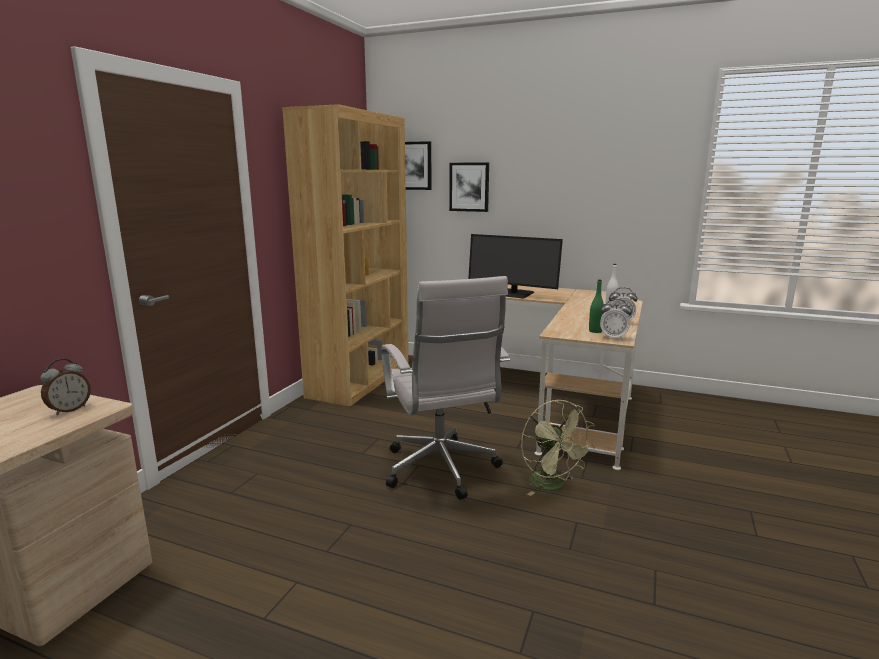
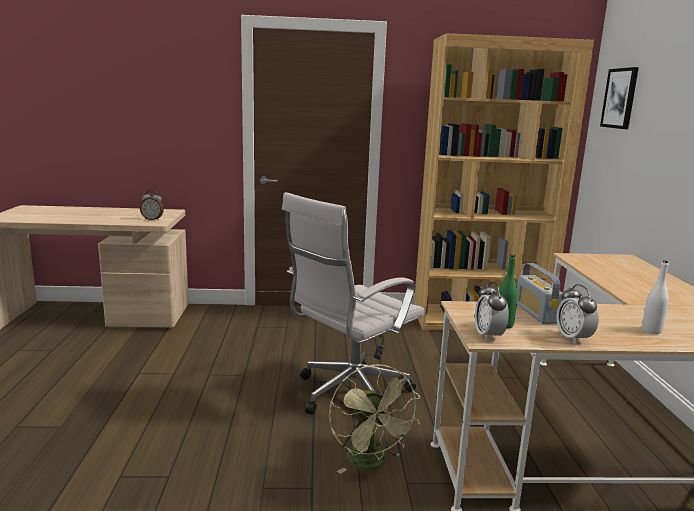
camera: 65 degrees right, 0 degrees up
(469, 187) = (658, 128): picture -> none
(513, 294) = (611, 277): monitor -> none
(552, 486) = (371, 463): green fan -> green fan turned 60 degrees counterclockwise
(575, 321) = (536, 313): none -> radio

